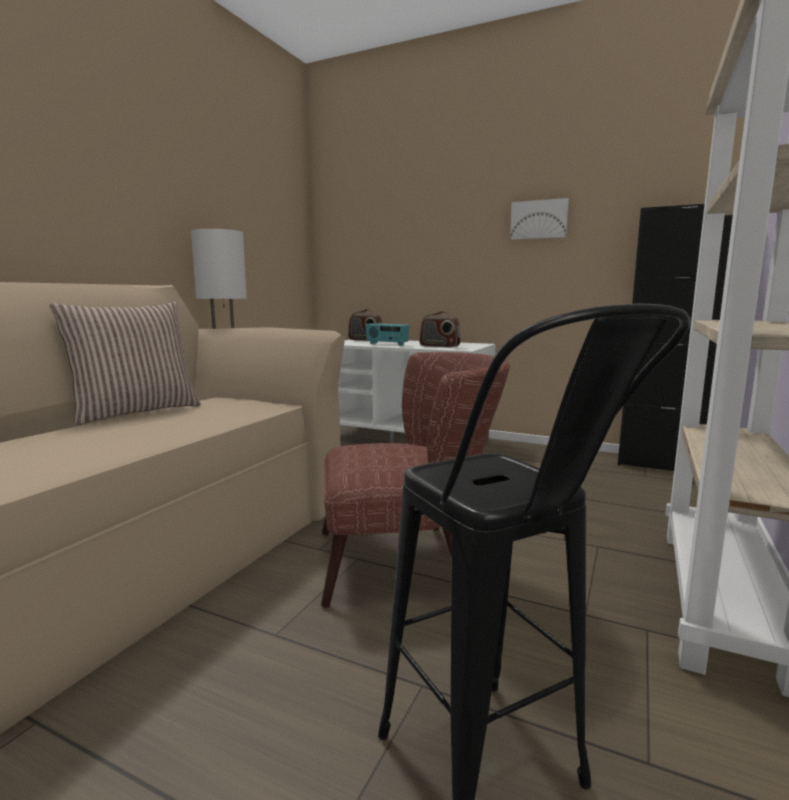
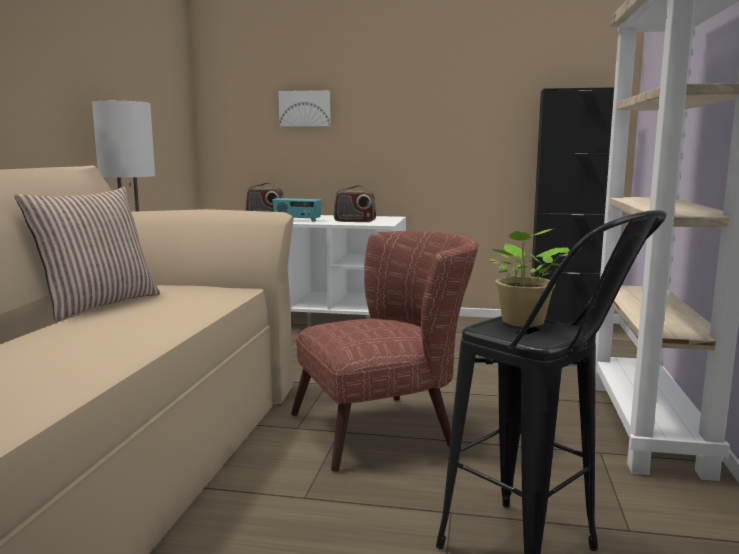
camera: 15 degrees left, 0 degrees up
(492, 467) = (522, 322): none -> potted plant
(539, 219) = (446, 93): picture -> picture (305, 108)

